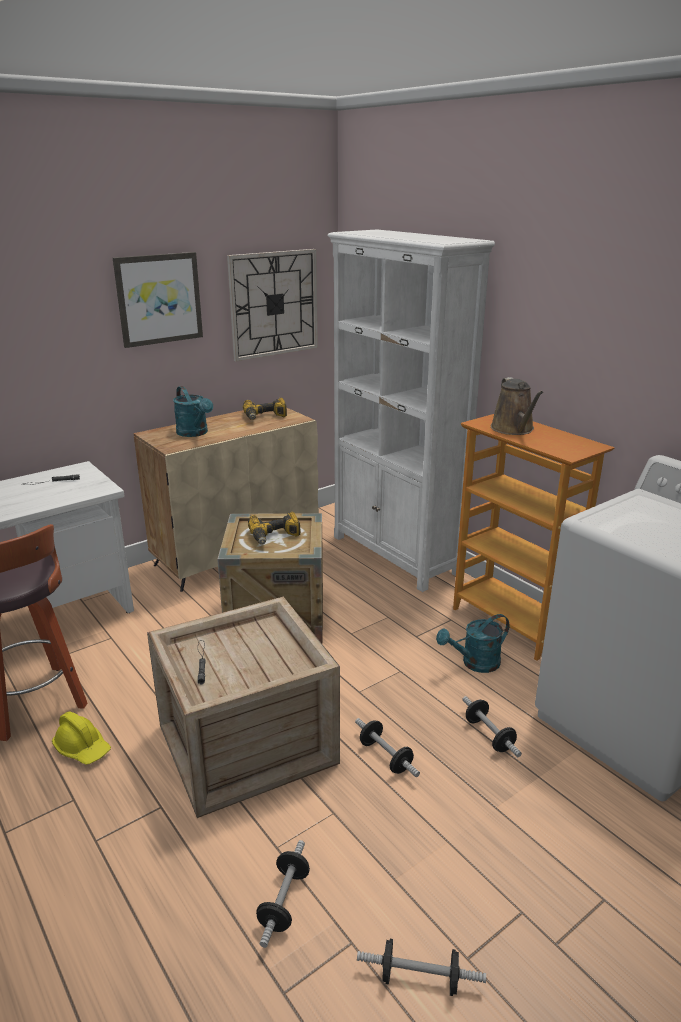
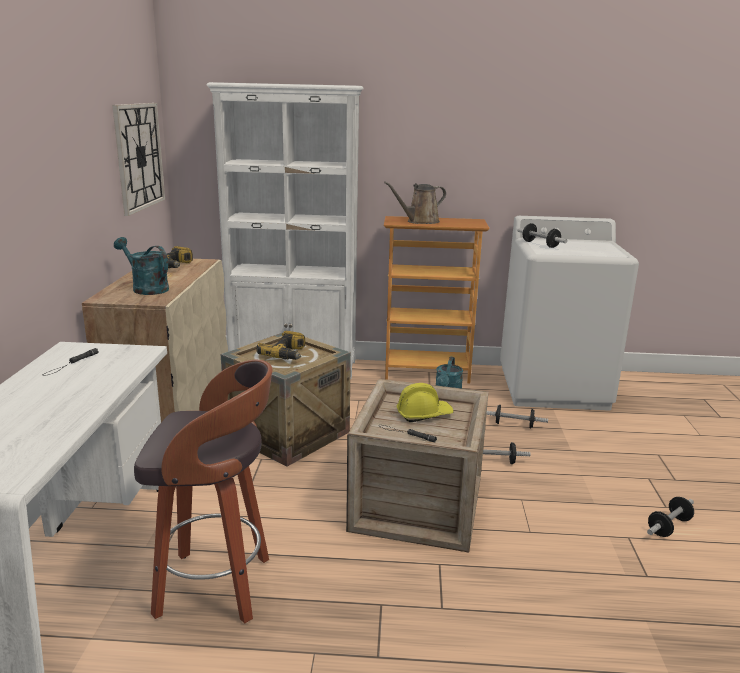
camera: 50 degrees left, 5 degrees down
(83, 748) = (321, 579): yellow hard hat -> yellow hard hat (423, 414)
(159, 299) = (79, 150): picture -> none
(195, 433) = (146, 288): turquoise watering can -> turquoise watering can turned 150 degrees counterclockwise
(284, 902) = (578, 547): dumbbell -> dumbbell (540, 244)
(514, 429) = (420, 221): brown watering can -> brown watering can turned 120 degrees clockwise

